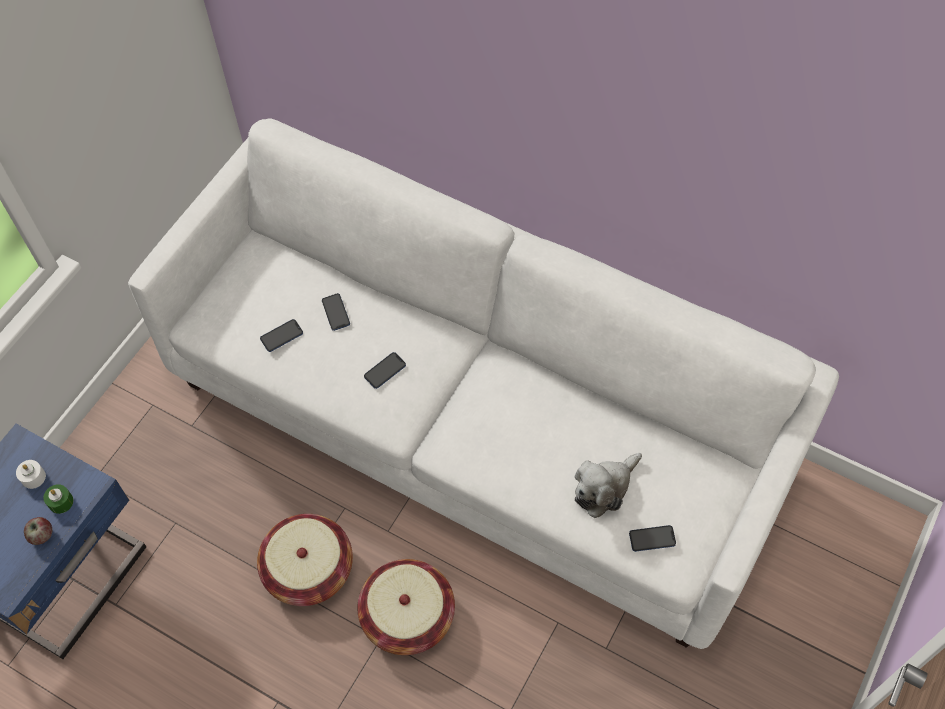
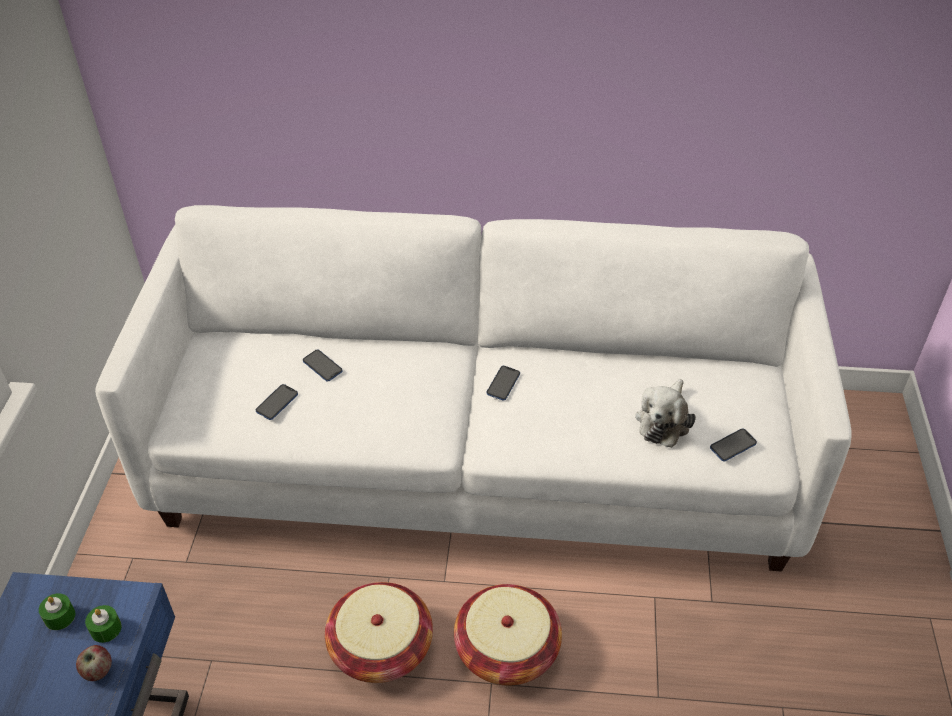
camera: 25 degrees left, 15 degrees down
(33, 477) = (60, 617): white candle -> green candle
(385, 371) = (400, 397): phone -> phone (503, 384)

